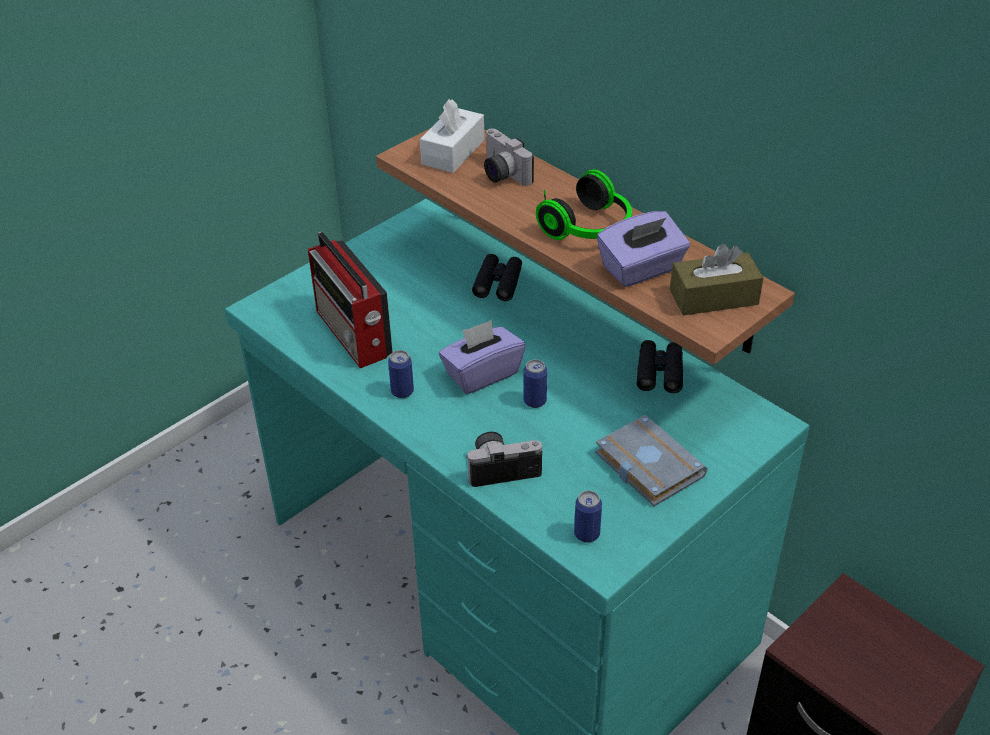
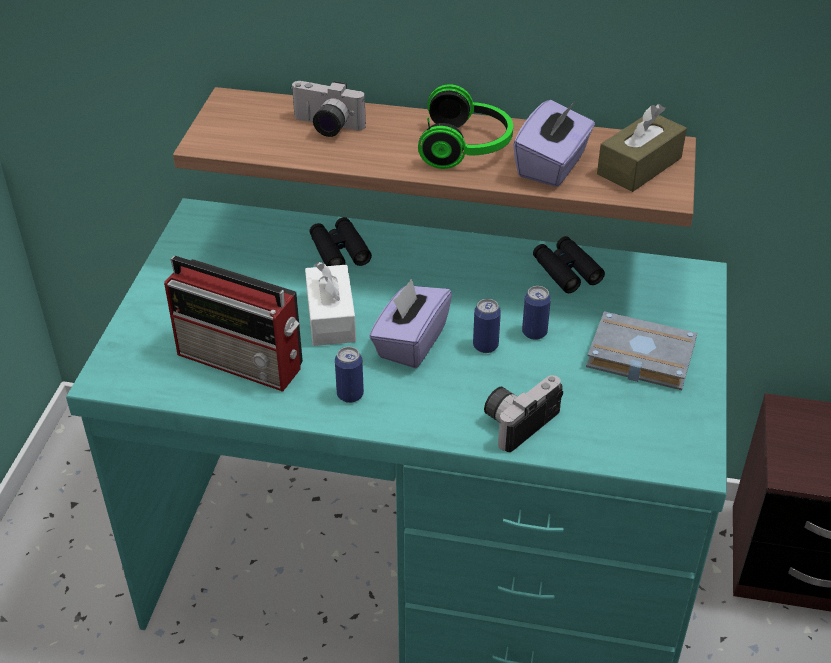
camera: 35 degrees left, 0 degrees up
(453, 152) = (253, 123): white tissue box -> white tissue box (331, 317)
(587, 534) = (652, 444): can -> can (534, 332)

